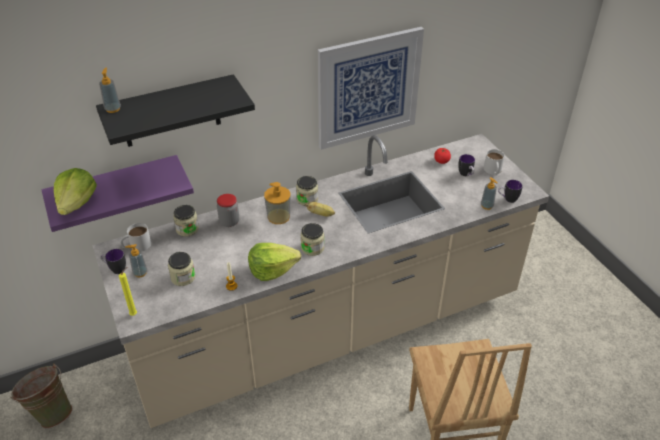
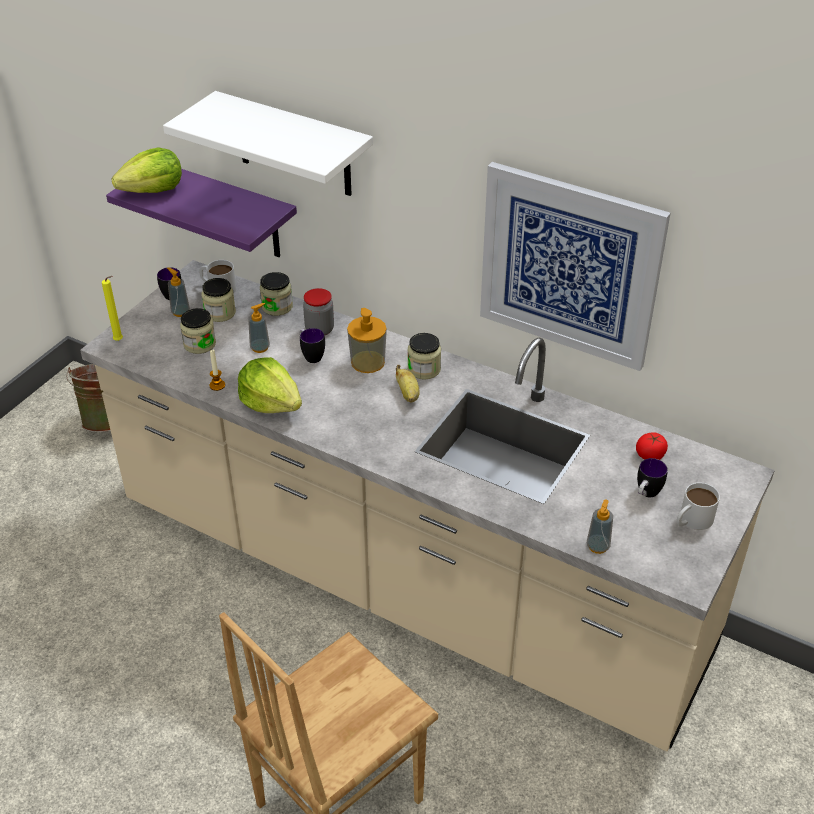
camera: 55 degrees right, 0 degrees up
(113, 109) = (217, 102): soap dispenser -> soap dispenser (260, 347)
(171, 112) = (294, 145): black shelf -> white shelf
(312, 248) = (339, 416): jar -> jar (220, 313)
(507, 199) = (639, 563): mug -> mug (311, 355)

